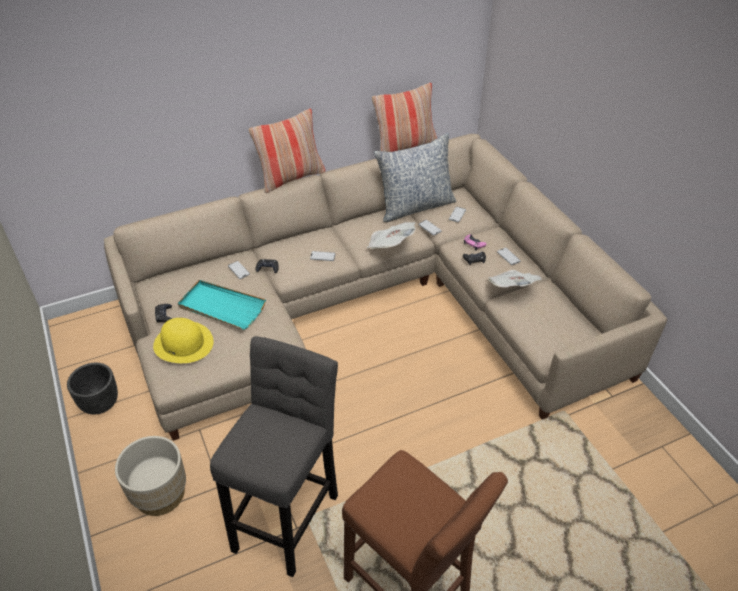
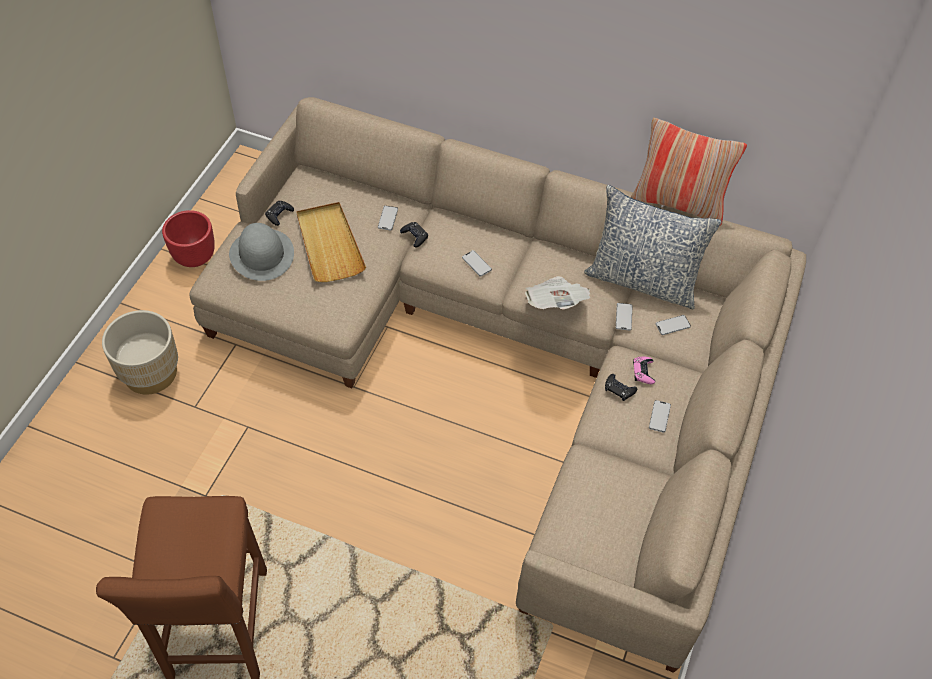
camera: 45 degrees right, 10 degrees up
(100, 403) = (195, 256): black planter -> red planter
(183, 343) = (262, 254): yellow hat -> grey hat
(221, 307) = (329, 244): turquoise tray -> beige tray
(288, 516) = (211, 480): grey stool -> none
(291, 177) = (515, 154): pillow -> none
(512, 288) = (612, 452): newspaper -> none

